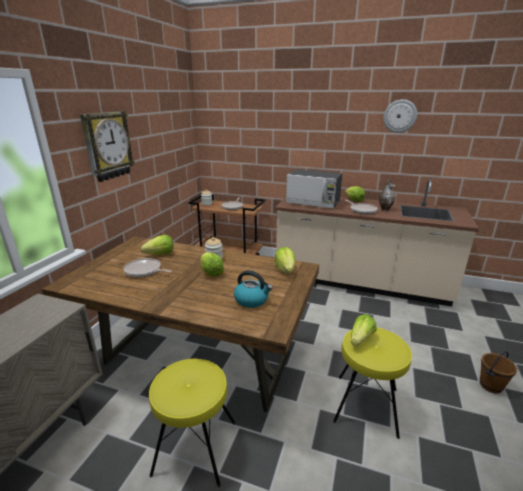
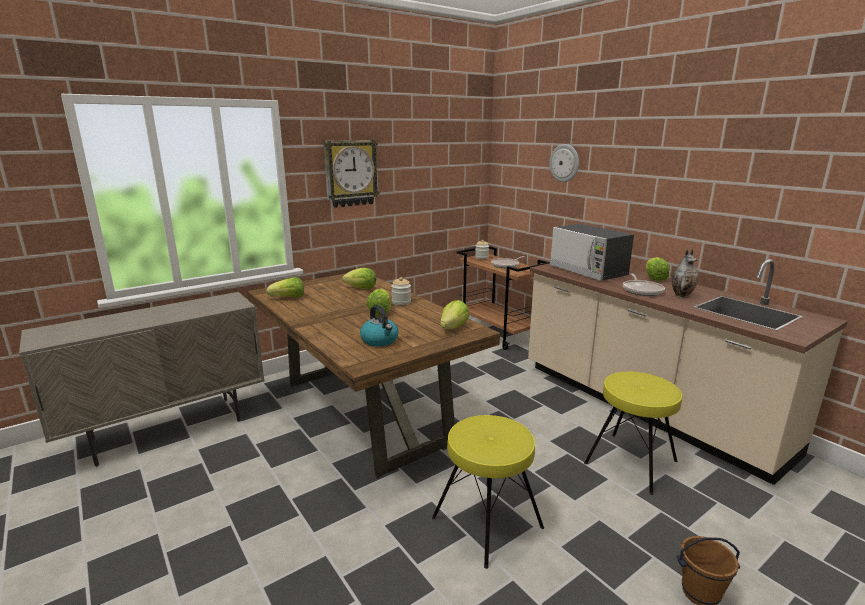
camera: 35 degrees right, 5 degrees down
(144, 271) = (330, 297): frying pan -> none
(195, 447) = (292, 473): yellow stool -> yellow stool (630, 462)
(361, 339) = (481, 424): lettuce -> lettuce (288, 298)
(400, 116) = (737, 155): wall clock -> wall clock (564, 163)

